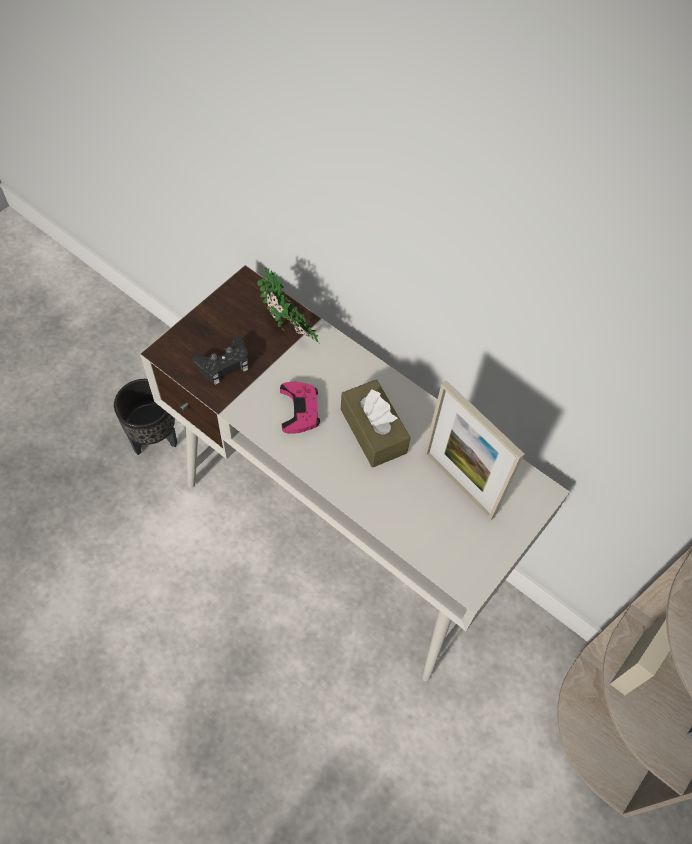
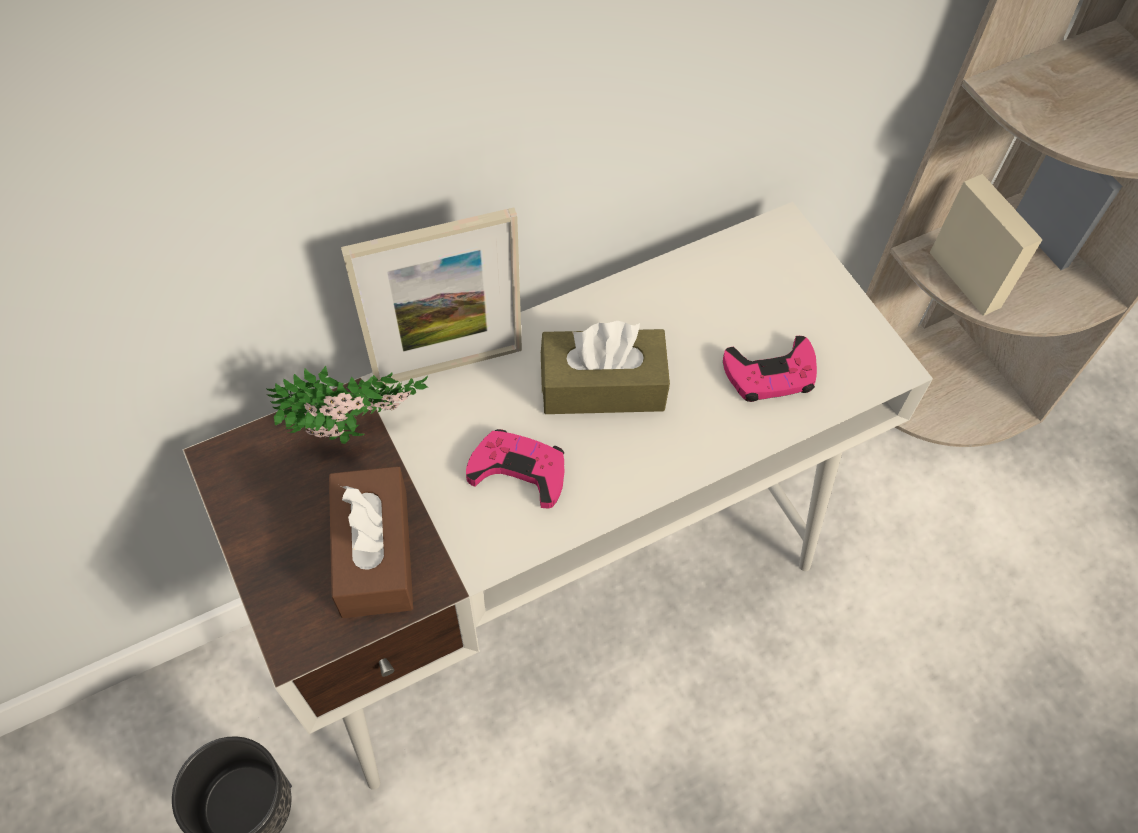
camera: 65 degrees left, 0 degrees up
(224, 364) = (374, 553): black game controller -> brown tissue box
(427, 517) = (770, 374): none -> pink game controller
(458, 484) = (734, 317): picture frame -> picture frame (448, 365)

